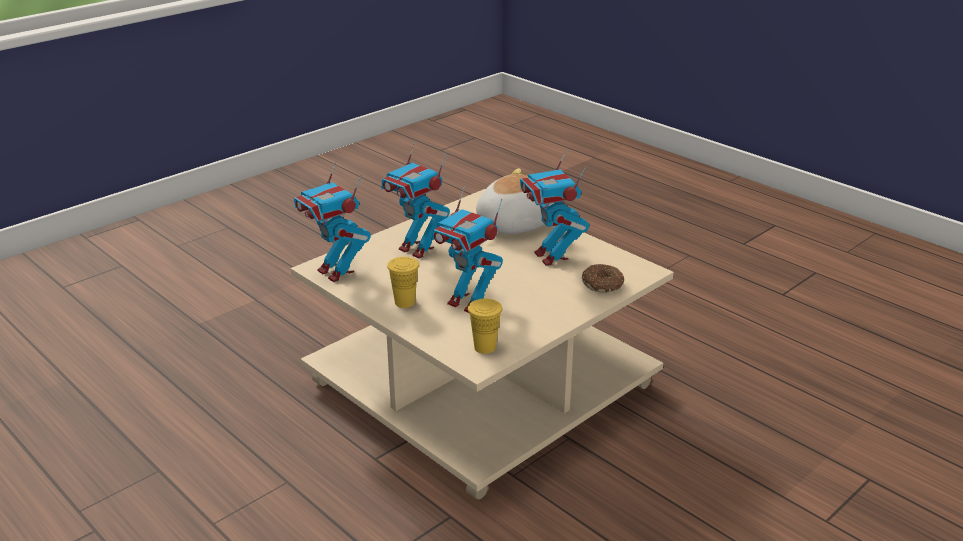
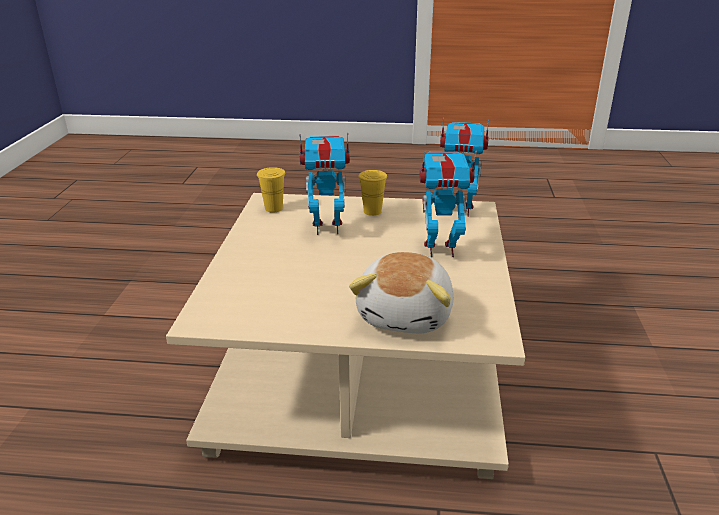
camera: 140 degrees right, 0 degrees up
(551, 257) = (313, 294): toy robot -> none
(603, 285) = (231, 286): donut -> none

